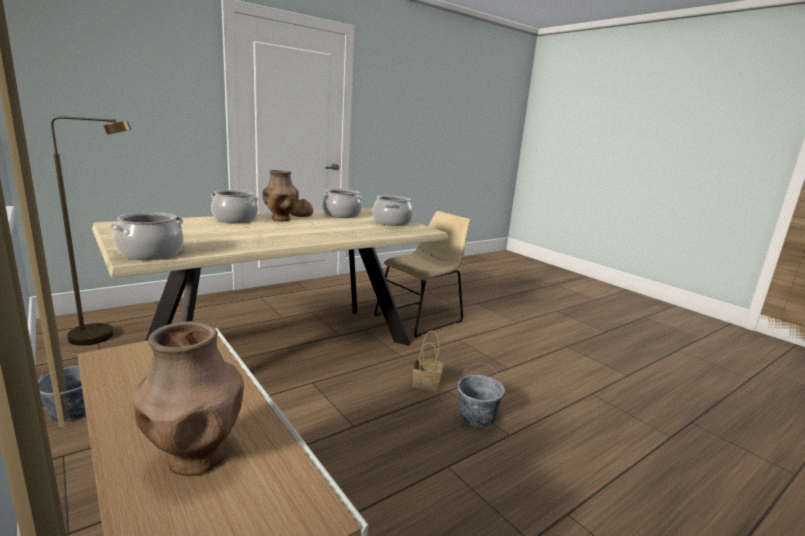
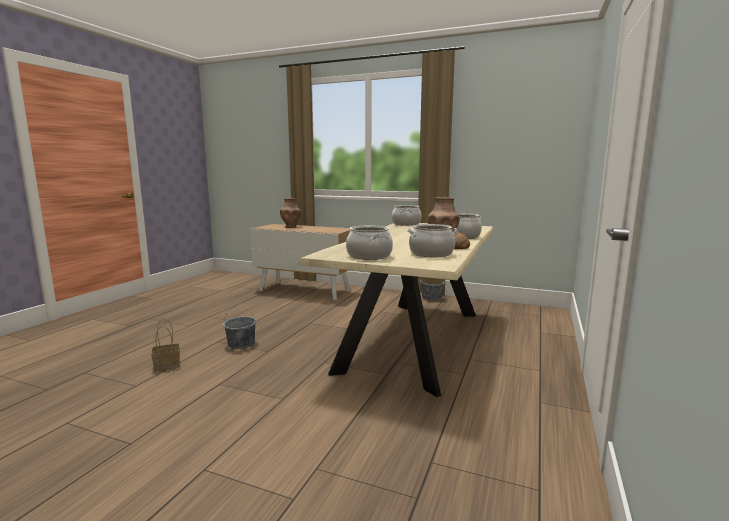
camera: 150 degrees right, 5 degrees down
(104, 335) = (514, 314): brown floor lamp -> none
(421, 317) = (351, 415): beige chair -> none
(425, 384) = (287, 350): basket -> basket (168, 365)

